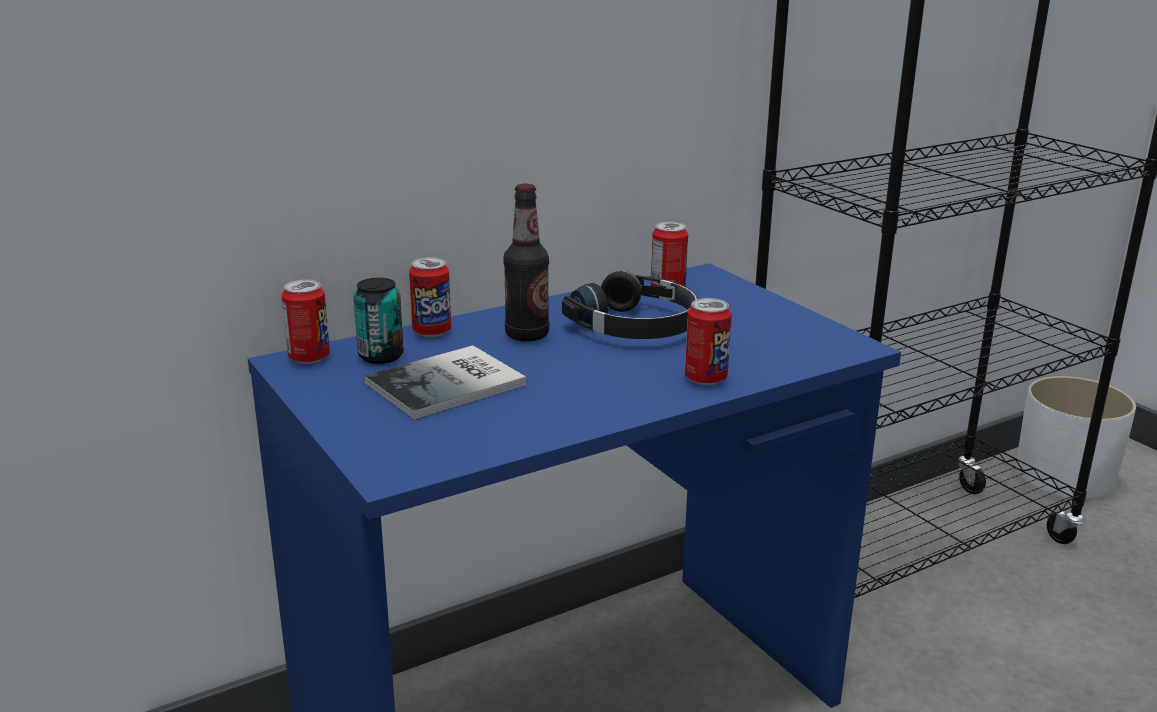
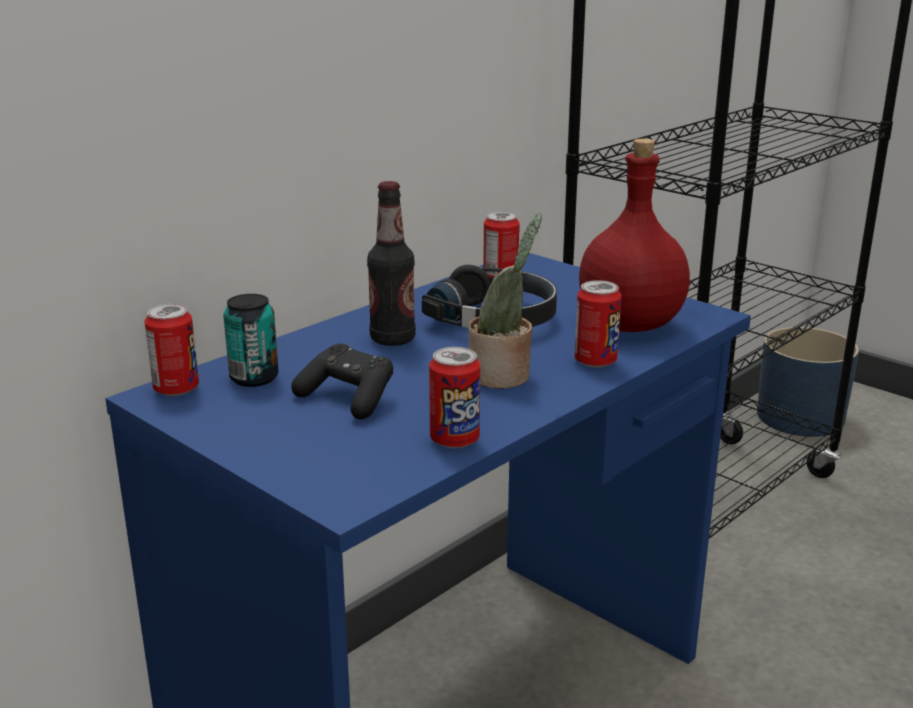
camera: 15 degrees left, 0 degrees up
(432, 332) = (292, 347): can -> can (454, 440)
(451, 384) = (348, 398): book -> black game controller
(606, 382) = (503, 376): none -> potted plant
(768, 347) = (632, 325): none -> red bottle
(1064, 476) = (800, 417): white planter -> blue planter

